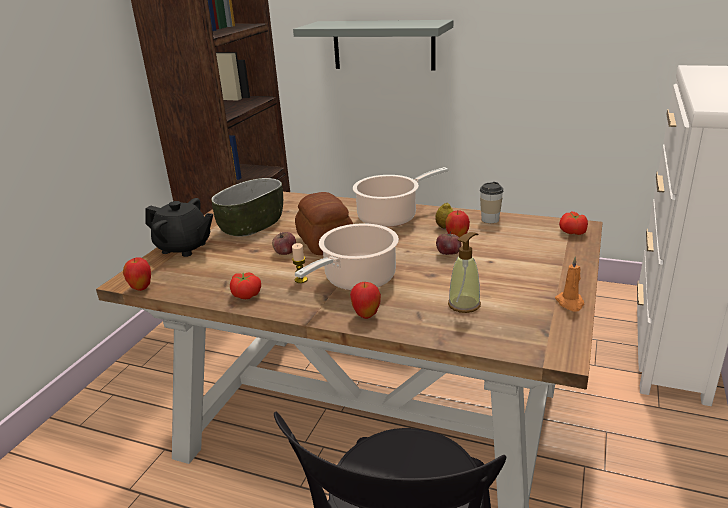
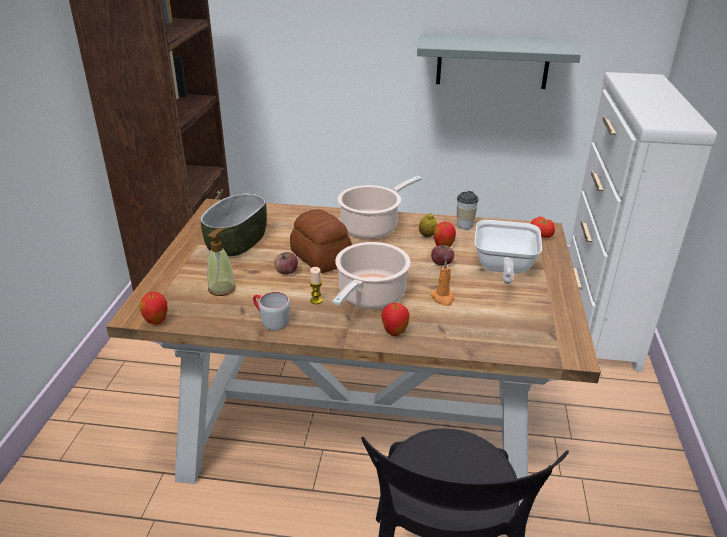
camera: 15 degrees left, 5 degrees up
(184, 247) = (178, 272): black teapot -> none
(247, 294) = (270, 320): tomato -> grey mug
(383, 45) = (324, 41): grey shelf -> grey shelf (492, 62)
(464, 304) = (476, 314): soap dispenser -> soap dispenser (222, 288)
(514, 262) = (503, 269): none -> frying pan
(570, 303) = (563, 306): orange candle -> orange candle (443, 298)

